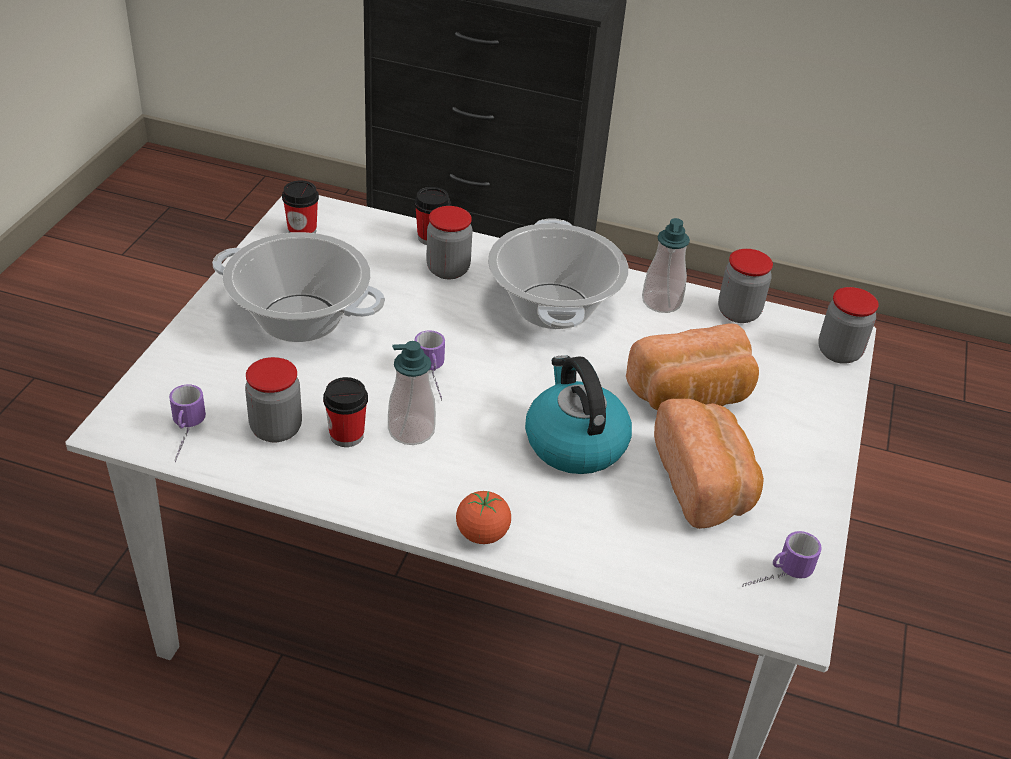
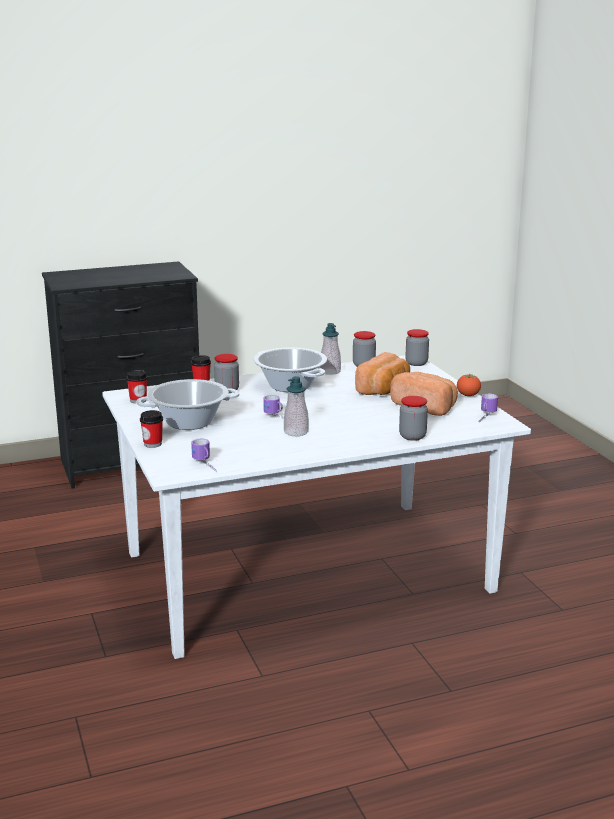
camera: 35 degrees left, 20 degrees down
(276, 429) = (240, 450): jar -> jar (412, 436)
(346, 435) = (273, 442): cup -> cup (152, 444)
(482, 534) = (371, 444): tomato -> tomato (468, 395)
(574, 442) = (363, 414): kettle -> none

